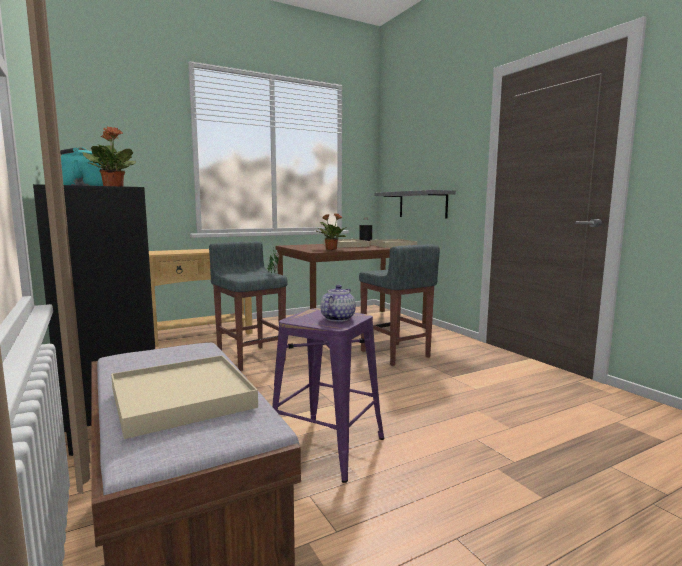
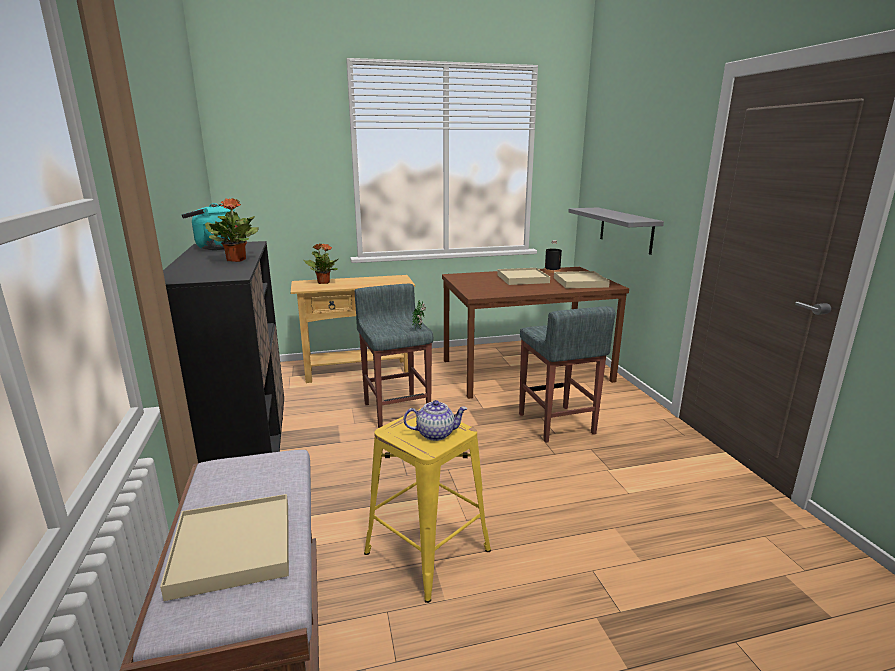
camera: 15 degrees right, 10 degrees up
(326, 447) = (426, 552): purple stool -> yellow stool
(331, 249) = (497, 289): potted plant -> potted plant (323, 282)
(337, 318) = (436, 434): teapot -> teapot turned 45 degrees clockwise

